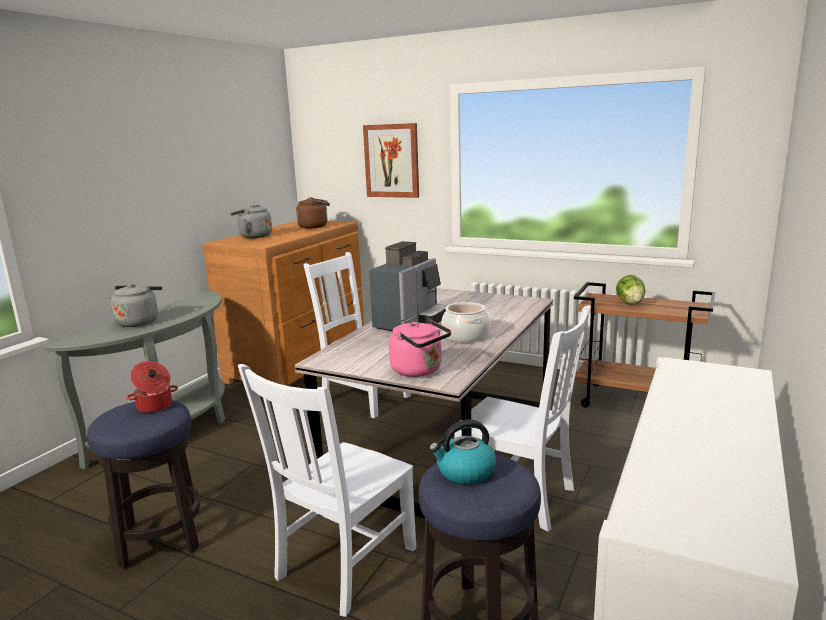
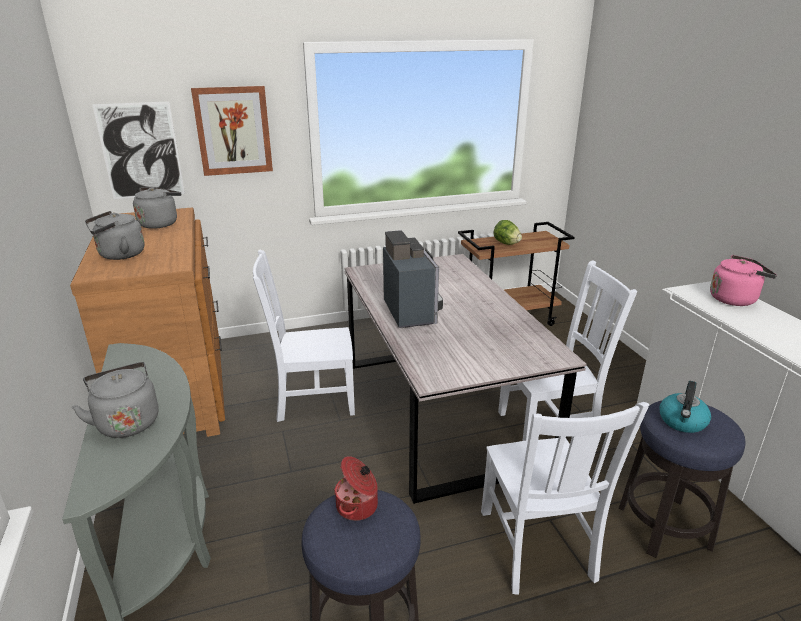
camera: 45 degrees left, 10 degrees up
(315, 226) = (160, 223): brown kettle -> grey kettle
(330, 173) = (140, 151): none -> picture
(419, 371) = (523, 356): pink kettle -> pink kettle (735, 299)
(465, 336) = (482, 310): cooking pot -> none

